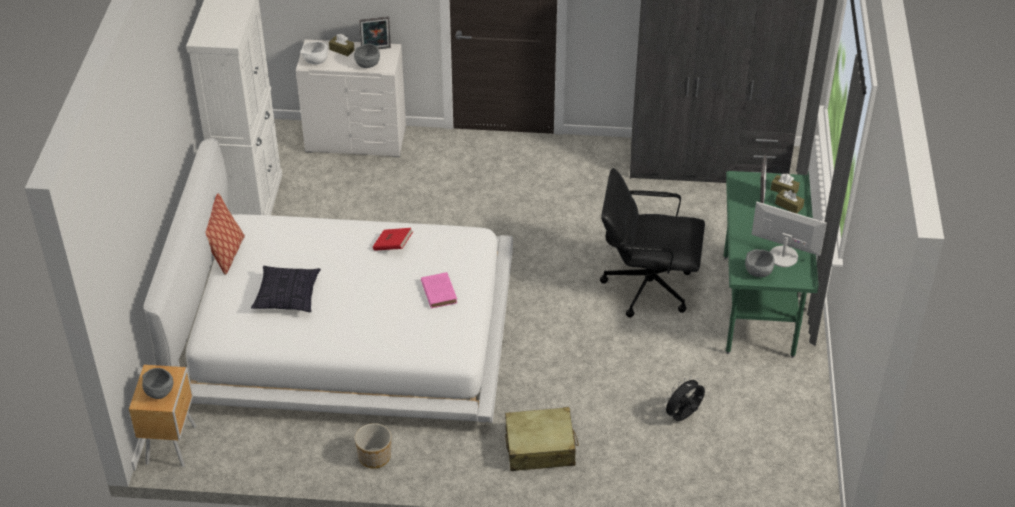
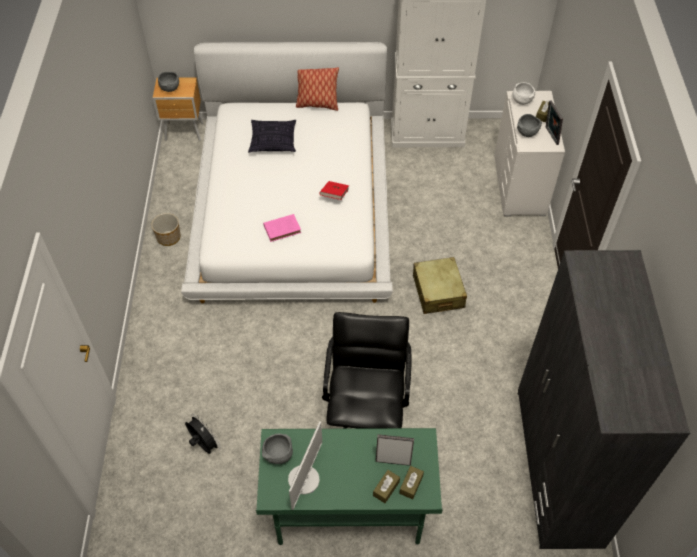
camera: 85 degrees right, 10 degrees up
(540, 448) = (172, 339): beige suitcase -> beige suitcase (438, 292)

